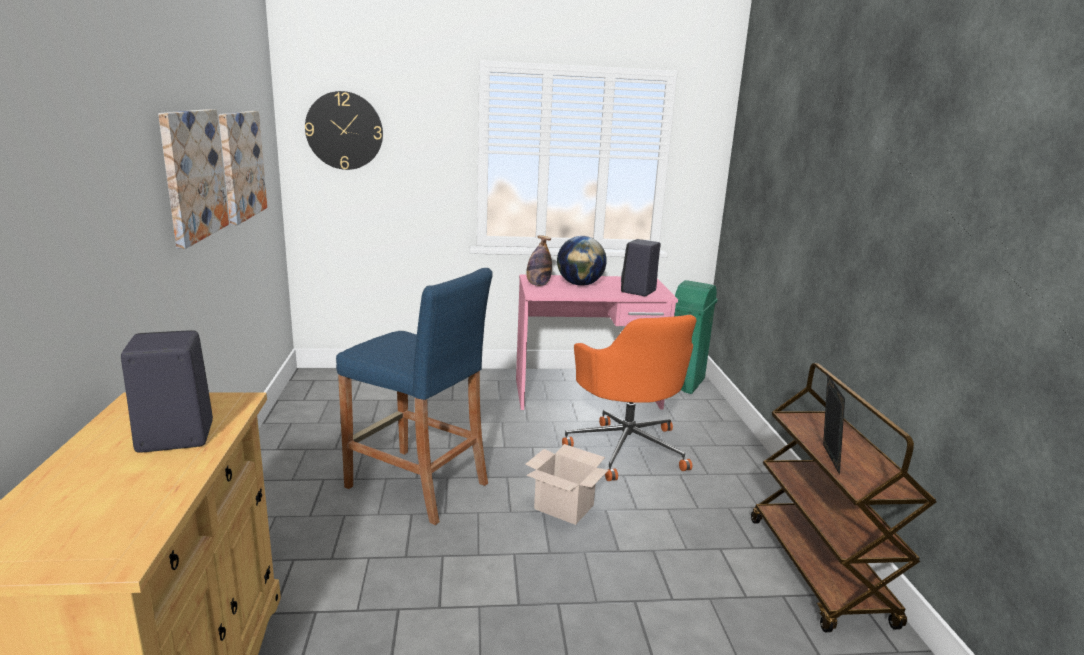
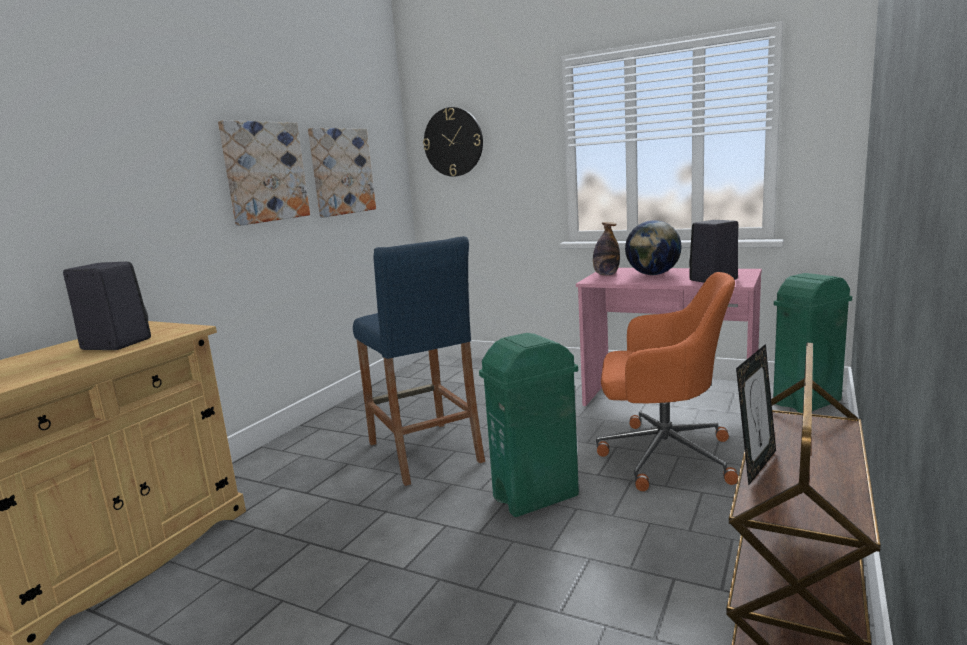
camera: 35 degrees right, 5 degrees down
(565, 507) = (537, 497): cardboard box -> green trash can
(627, 448) = (662, 455): orange office chair -> orange office chair turned 90 degrees counterclockwise

